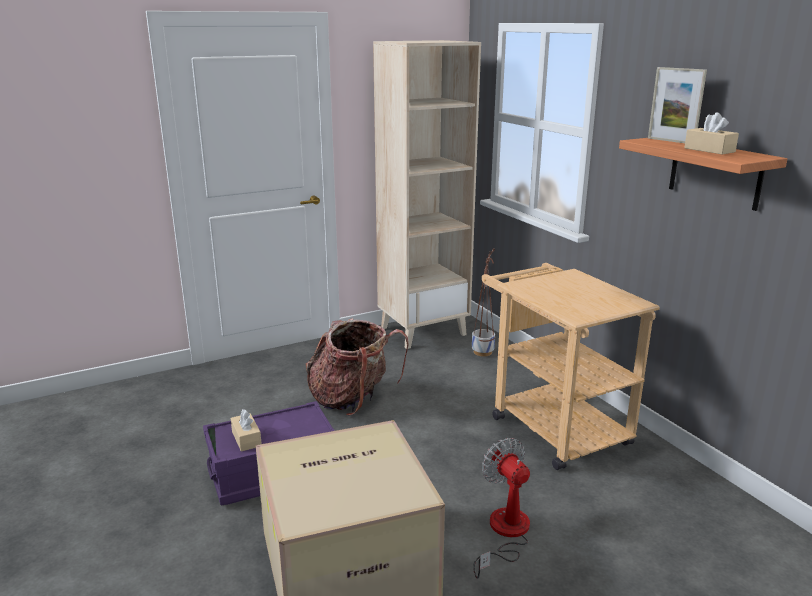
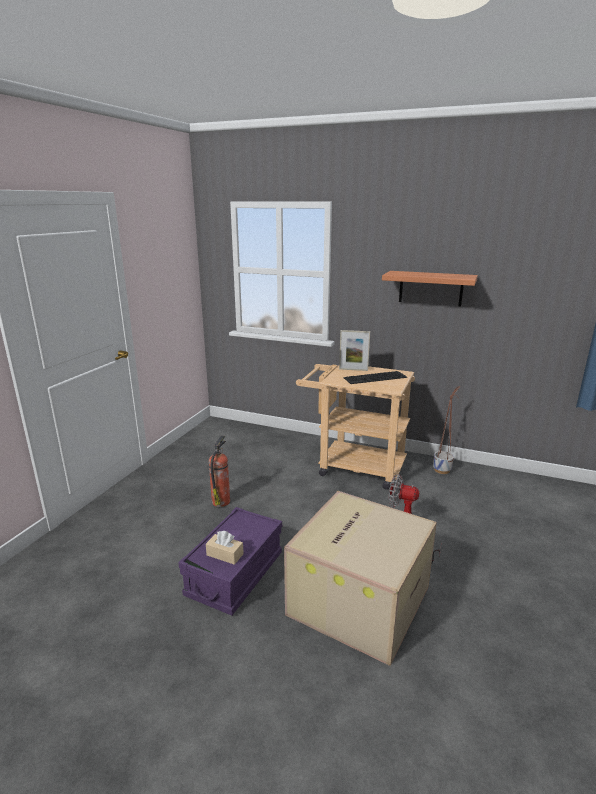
camera: 40 degrees left, 0 degrees up
(353, 399) = (221, 501): backpack -> fire extinguisher
(423, 331) = (206, 438): beige bookcase -> none
(483, 352) = (262, 439): planter -> planter (442, 470)
(580, 298) = (375, 378): none -> keyboard
(671, 141) = (405, 272): picture frame -> picture frame (353, 369)
(709, 150) = (438, 275): beige tissue box -> none

